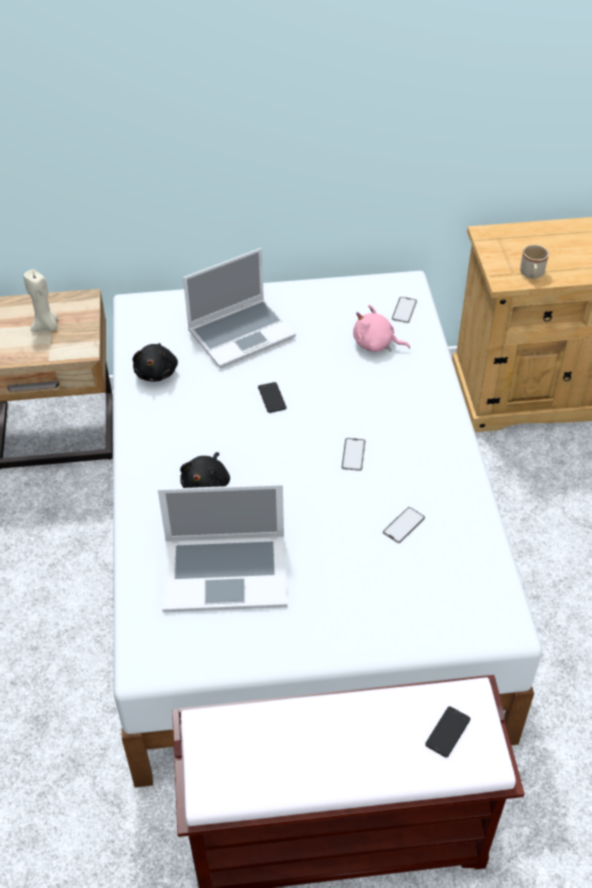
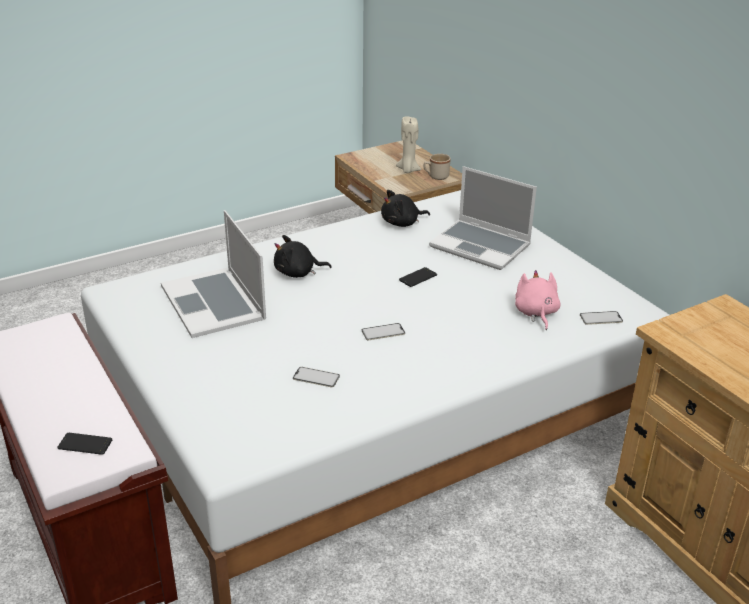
camera: 65 degrees right, 15 degrees down
(531, 274) = (695, 346): beige mug -> beige mug (435, 176)

